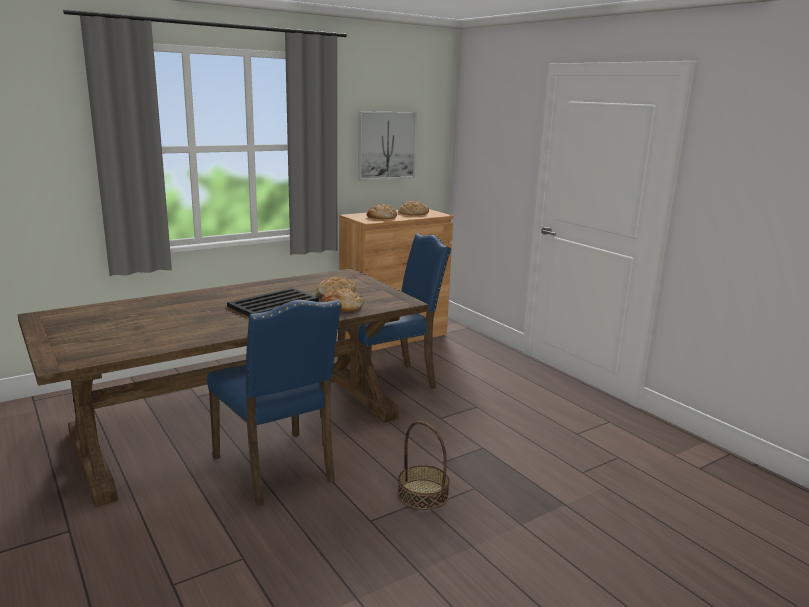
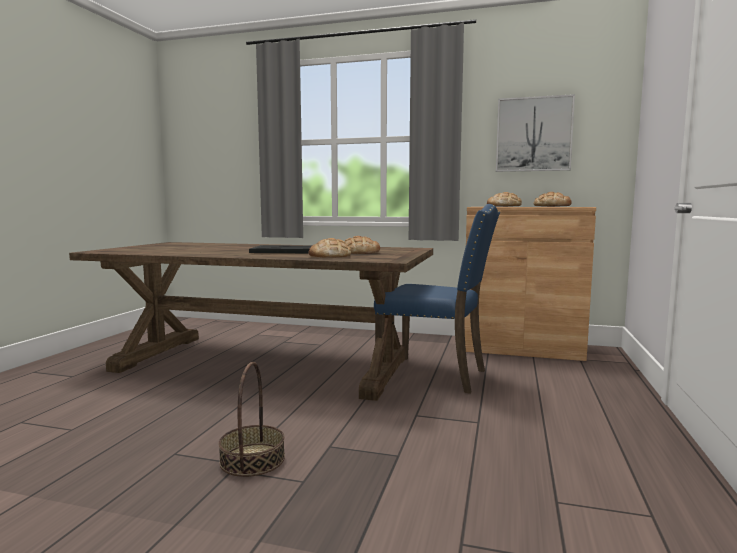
camera: 50 degrees right, 10 degrees down
(277, 469) = (217, 394): blue chair -> none

